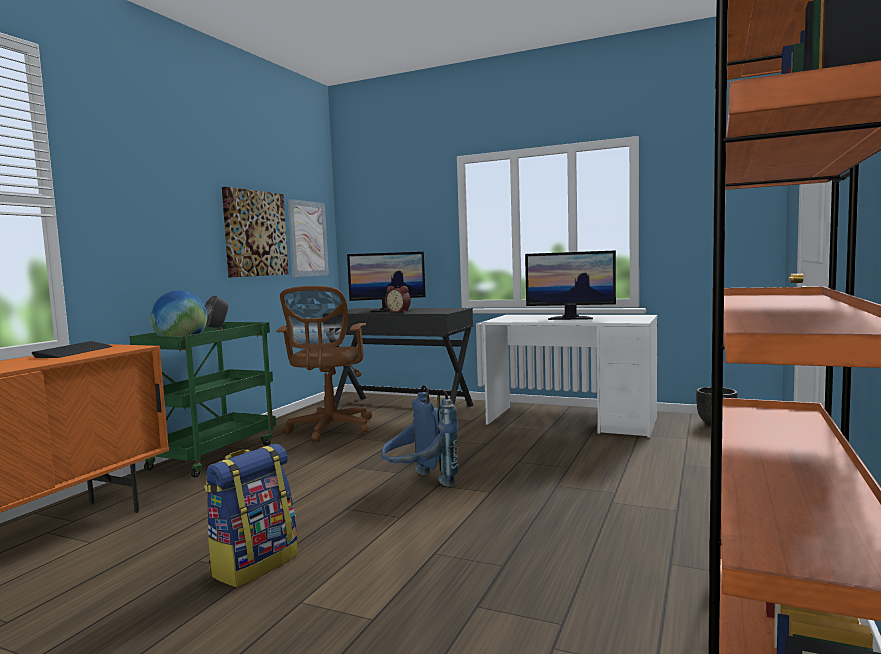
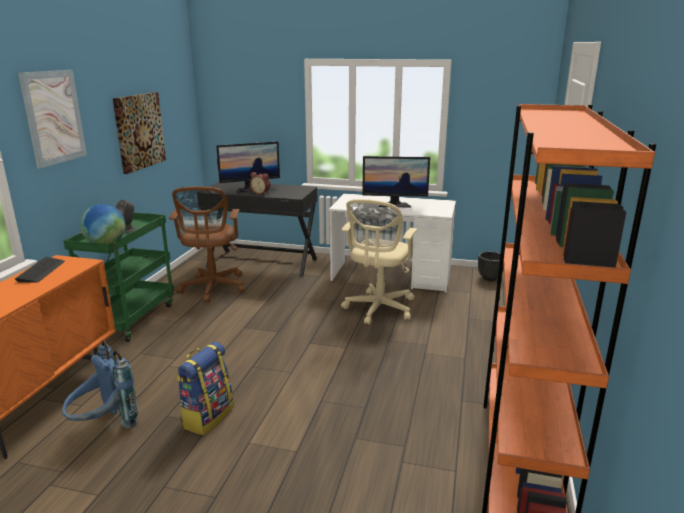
camera: 10 degrees left, 15 degrees up
(308, 239) = (177, 124): picture -> picture (54, 117)
(419, 484) = (296, 343): blue backpack -> blue backpack (104, 426)
(547, 453) = (378, 309): none -> beige office chair

